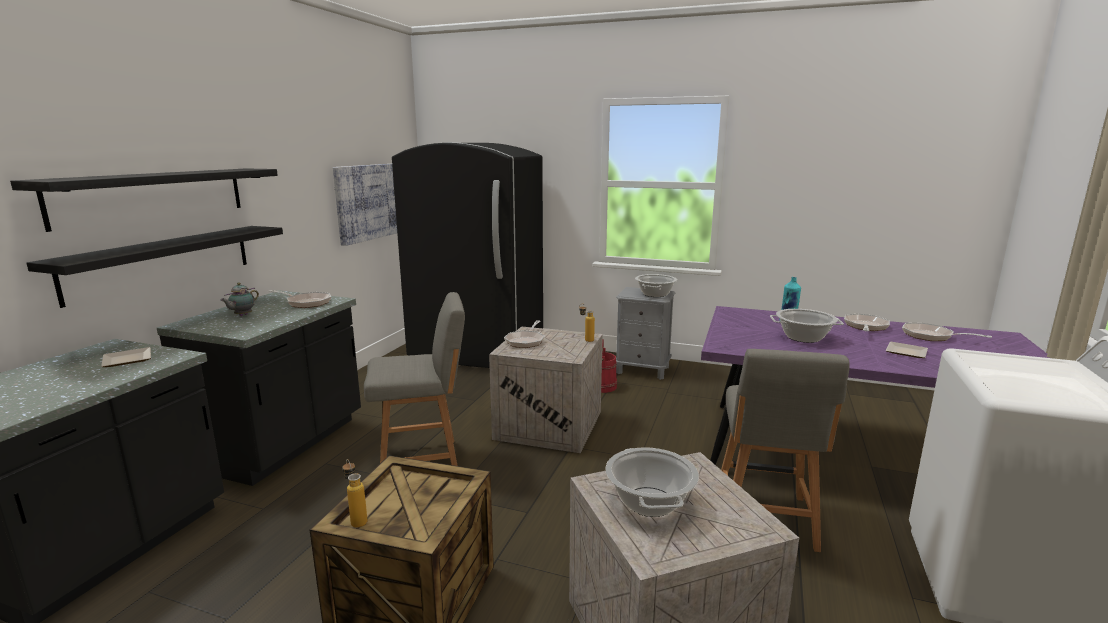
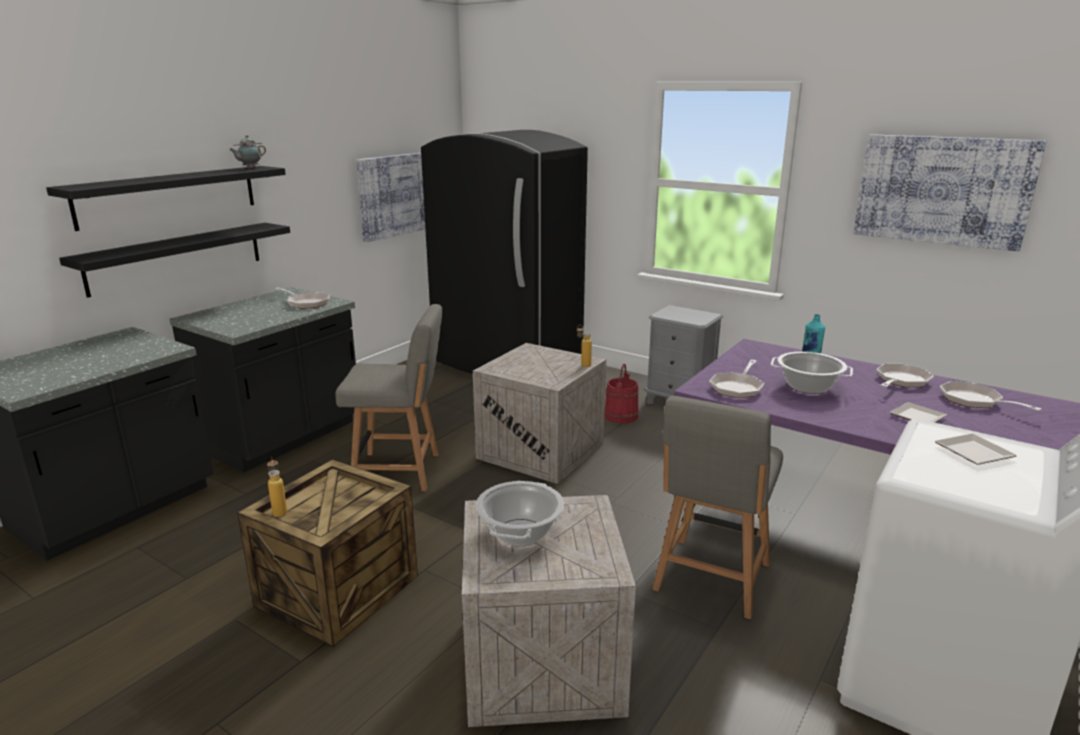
camera: 15 degrees right, 5 degrees up
(129, 359) = (134, 347): plate -> plate (973, 451)
(242, 315) = (244, 312): teapot -> teapot (249, 168)
(526, 341) = (519, 360): frying pan -> frying pan (737, 387)
(655, 294) = (694, 317): cooking pot -> none
(848, 177) = (943, 190): none -> picture

